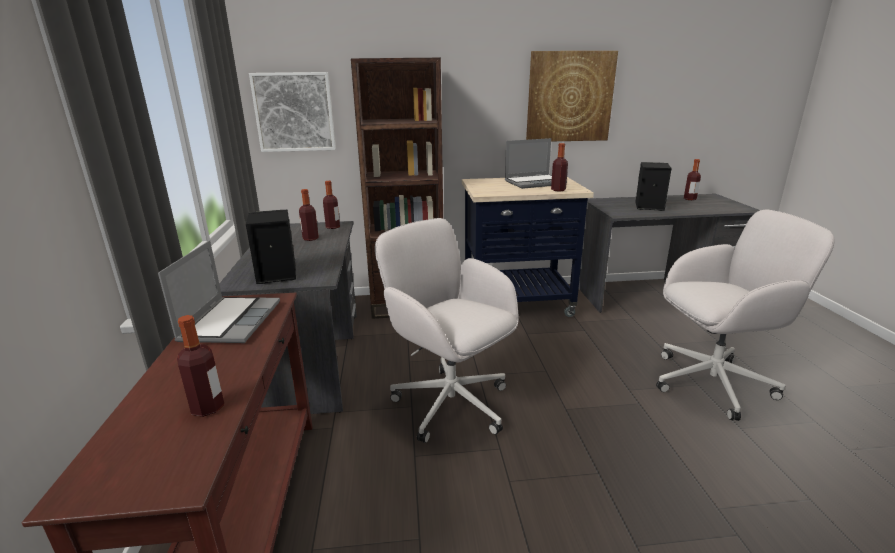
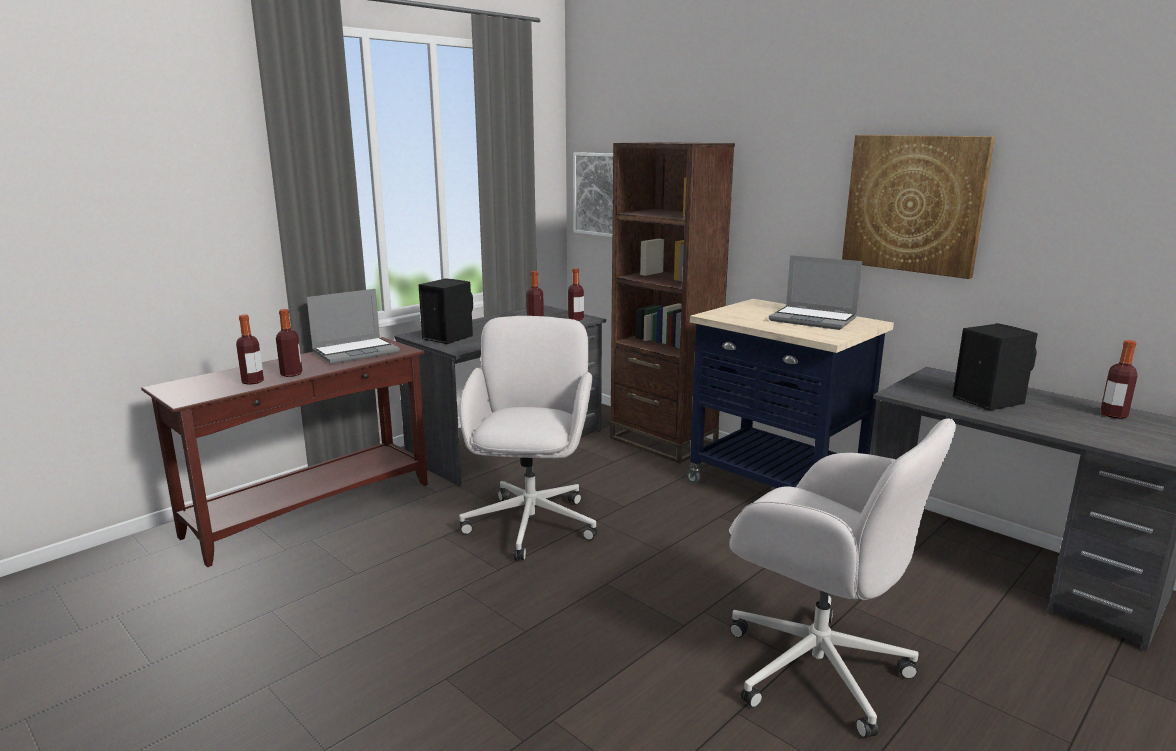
camera: 50 degrees right, 5 degrees down
(558, 190) = (805, 332): bottle -> bottle (291, 374)

